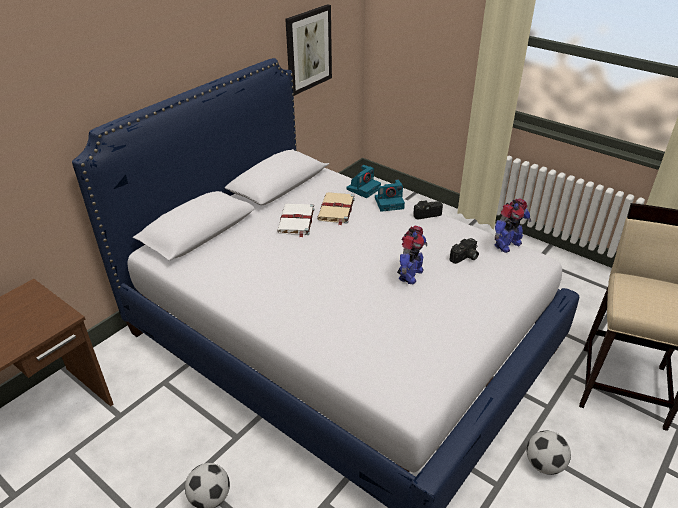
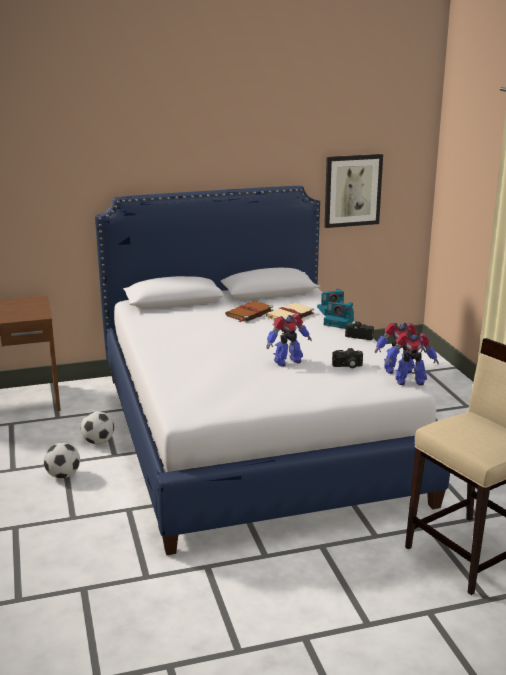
camera: 35 degrees right, 15 degrees down
(296, 221) = (249, 313): white book -> brown book
(532, 255) = (409, 381): none -> toy robot
(544, 464) = (320, 562): football -> football (98, 442)

